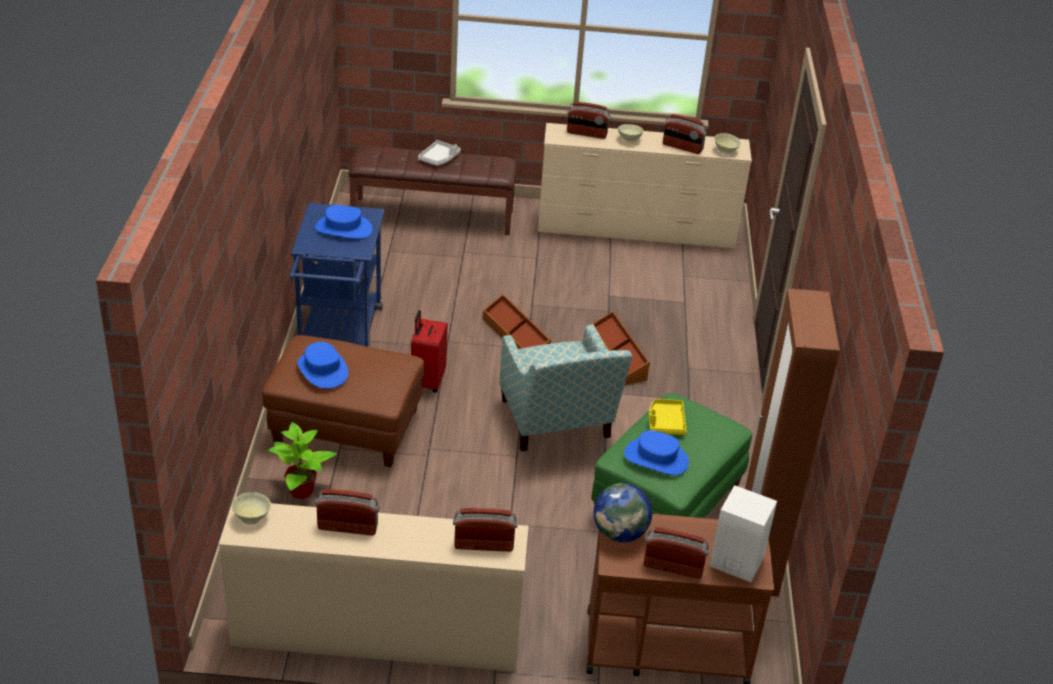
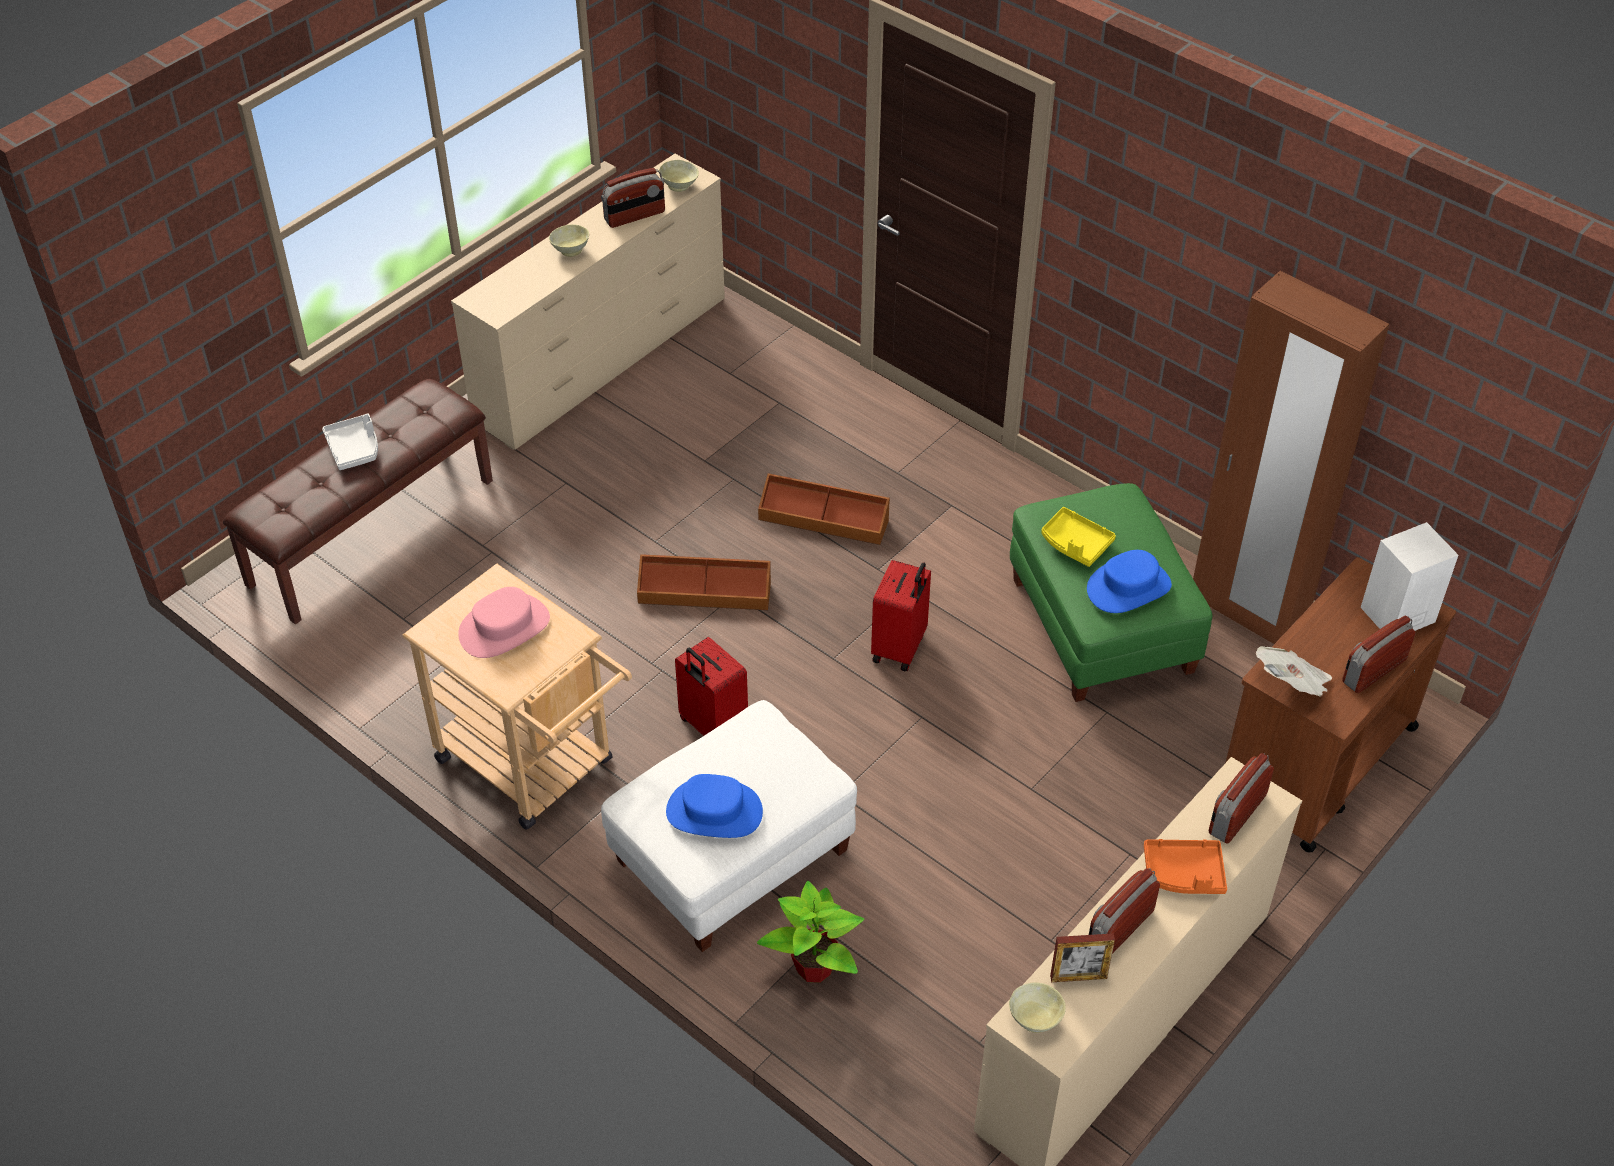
camera: 50 degrees left, 10 degrees up
(297, 523) = (1078, 977): none -> picture frame
(339, 334) = (535, 767): blue cart -> beige cart
(343, 229) = (504, 628): blue hat -> pink hat
(346, 428) = (731, 857): brown ottoman -> white ottoman
(414, 539) = (1184, 873): none -> orange tray
(557, 426) = (900, 648): armchair -> red suitcase
(586, 134) = (517, 279): radio -> none
(620, 533) = (1292, 684): globe -> newspaper

